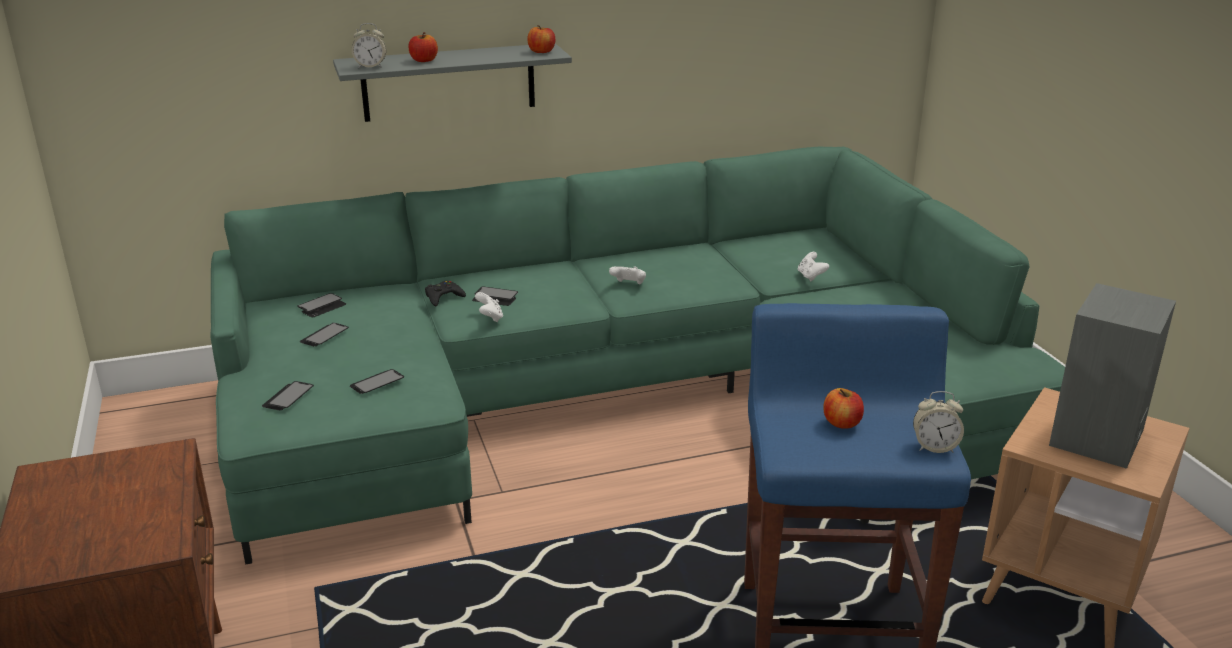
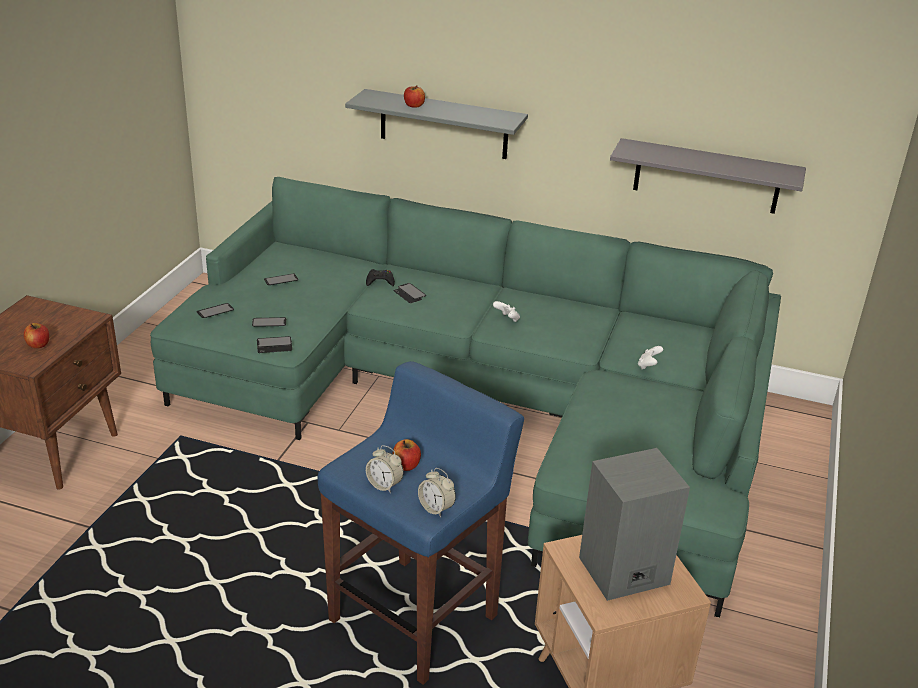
camera: 35 degrees right, 5 degrees up
(322, 307) = (304, 260): phone -> phone (274, 346)
(371, 67) = (373, 102): alarm clock -> alarm clock (384, 485)
(490, 318) = (388, 307): white game controller -> none
(541, 52) = (502, 120): apple -> apple (38, 345)
(759, 68) = (707, 176): none -> grey shelf

